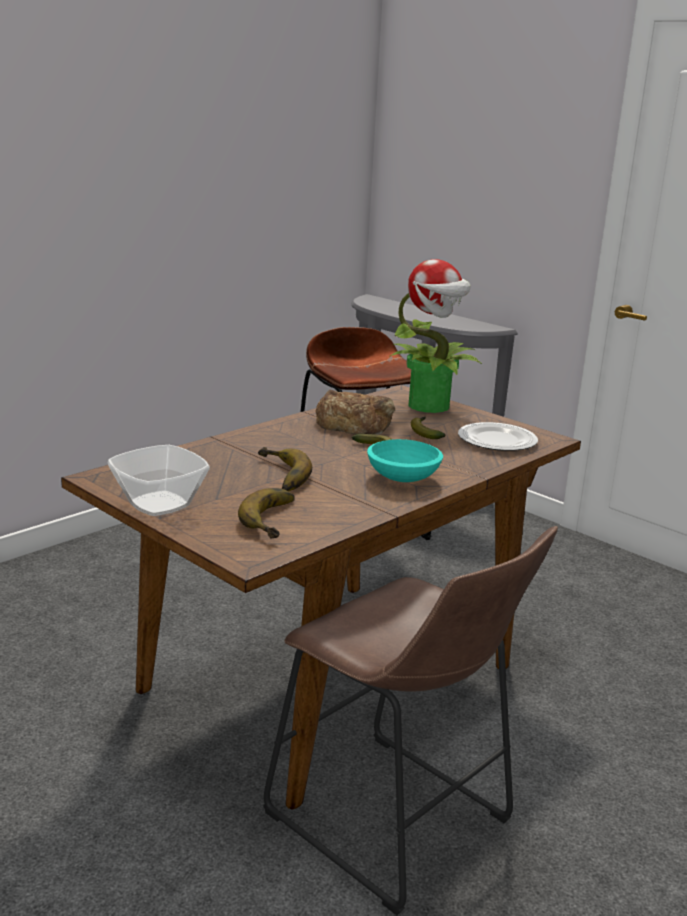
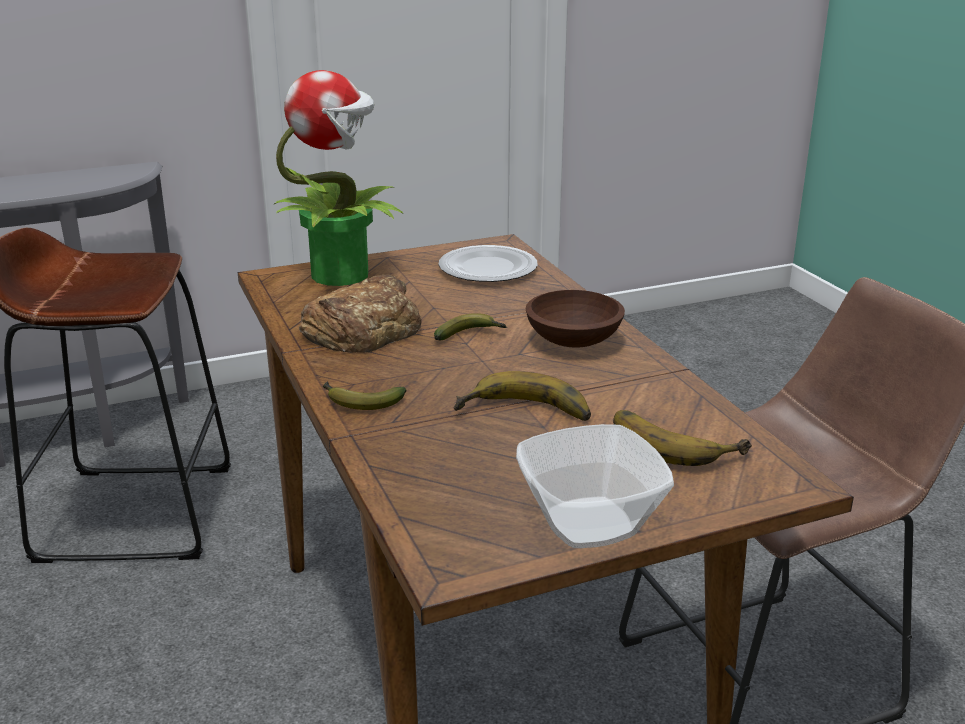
camera: 65 degrees left, 5 degrees up
(403, 477) = (572, 340): turquoise bowl -> brown bowl
(425, 432) = (432, 297): banana -> banana (359, 402)

